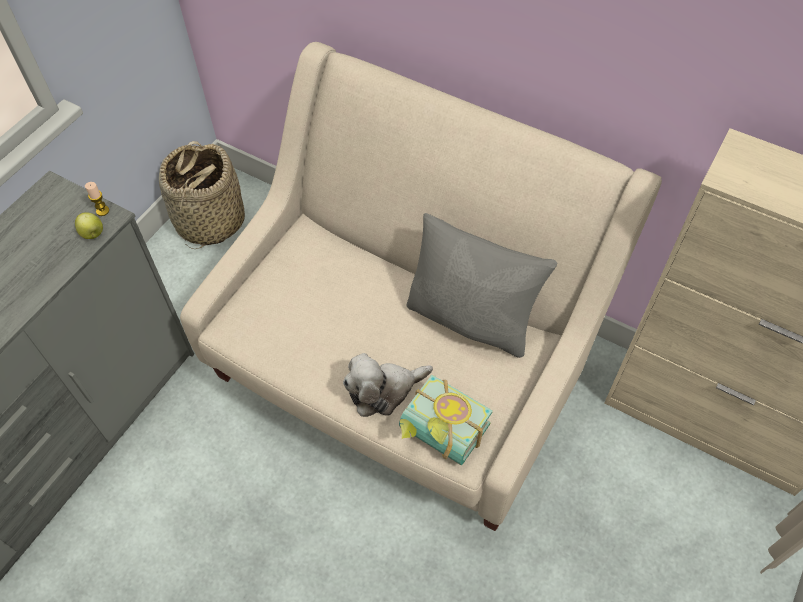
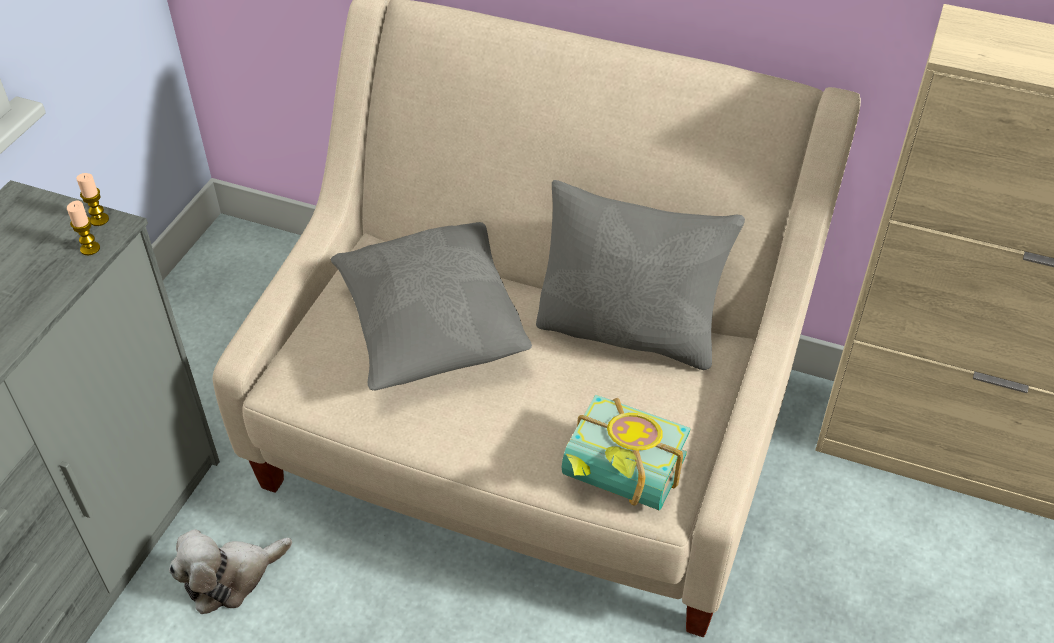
camera: 10 degrees left, 10 degrees down
(93, 234) = (90, 249): apple -> candle
(209, 221) = (214, 288): basket -> none
(333, 301) = (432, 333): none -> grey pillow
(384, 390) = (527, 434): plush toy -> plush toy (230, 578)

